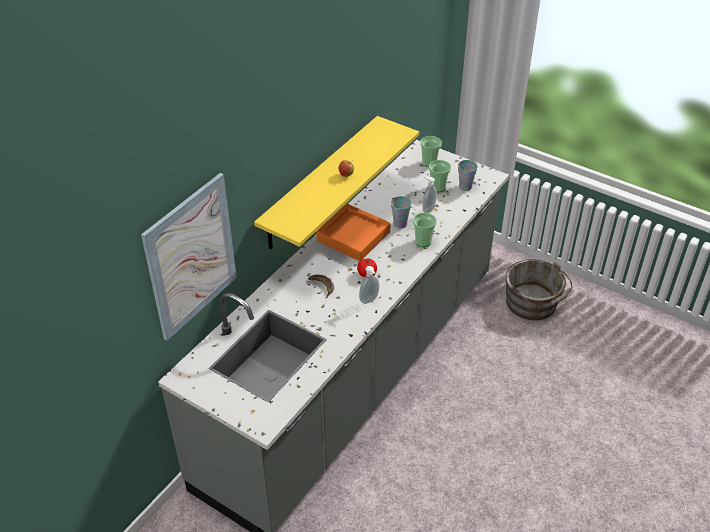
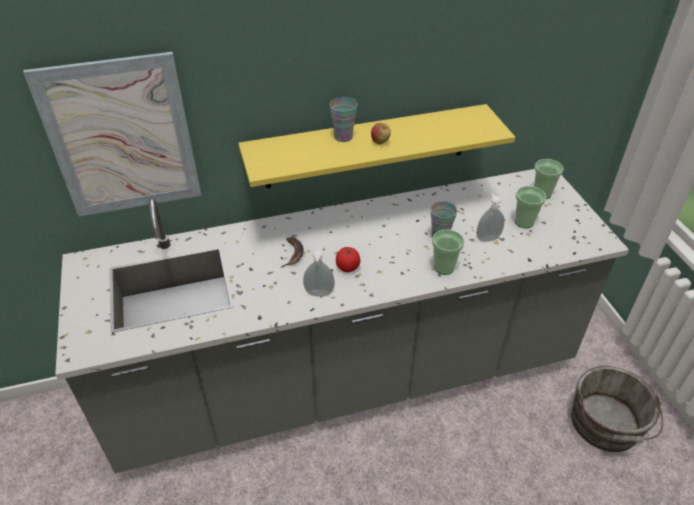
camera: 40 degrees right, 0 degrees up
(353, 236) = (378, 224): orange tray -> none
(465, 187) = (557, 236): cup -> cup (343, 137)

